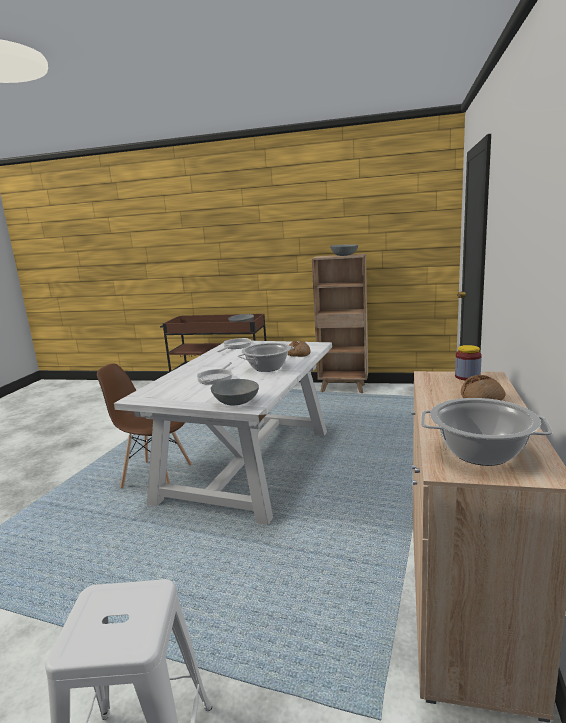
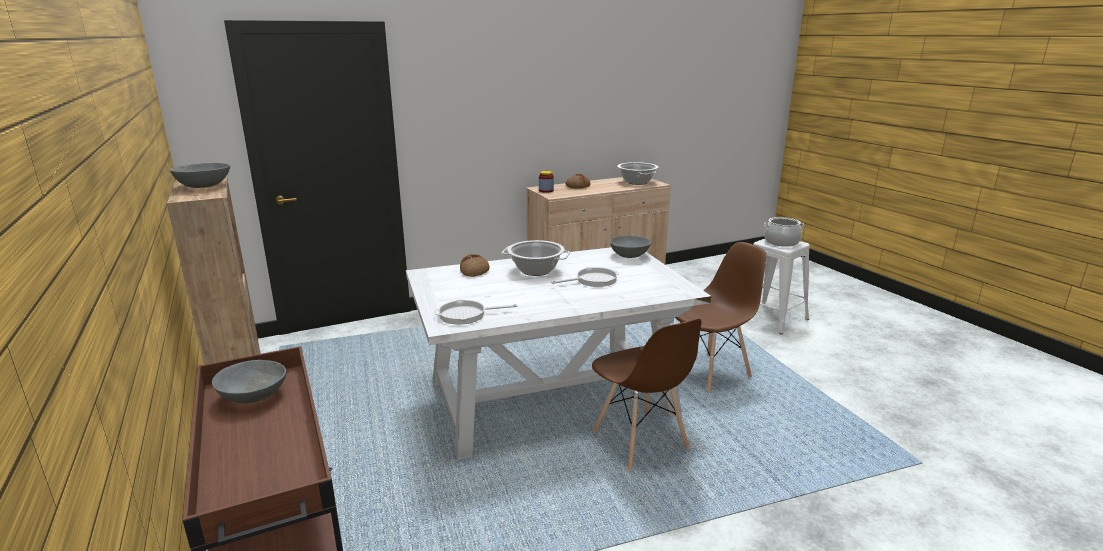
camera: 130 degrees left, 5 degrees up
(116, 620) = (781, 242): none -> cooking pot
(157, 558) = (710, 372): none -> brown chair

